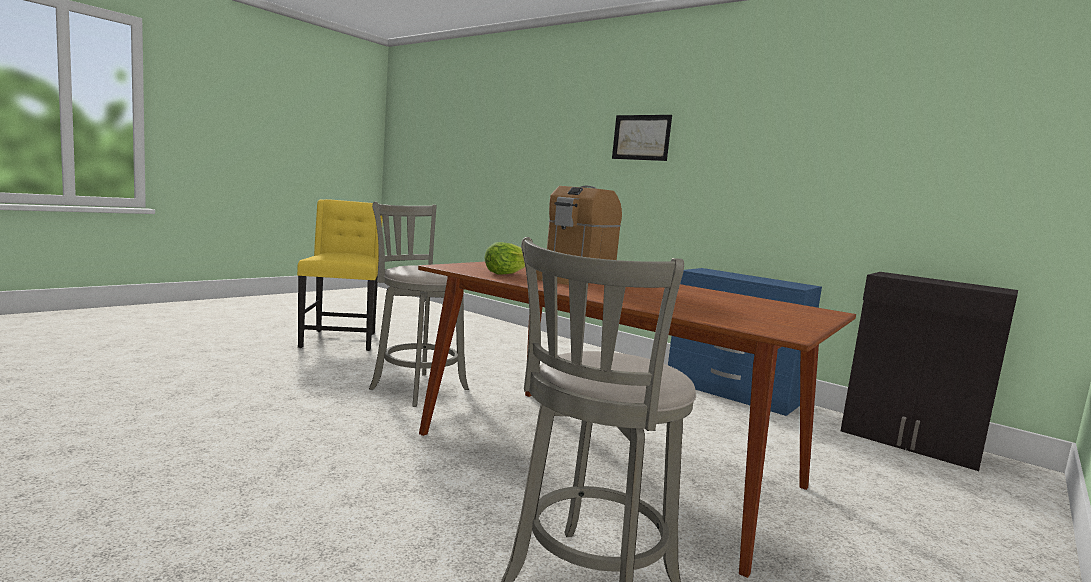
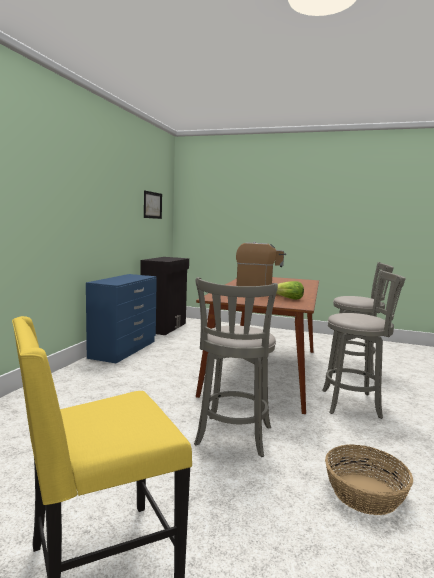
camera: 110 degrees left, 0 degrees up
(257, 404) = (364, 494): none -> basket
(404, 483) = (354, 404): none -> grey stool
(641, 137) = (29, 179): picture -> picture (152, 205)

